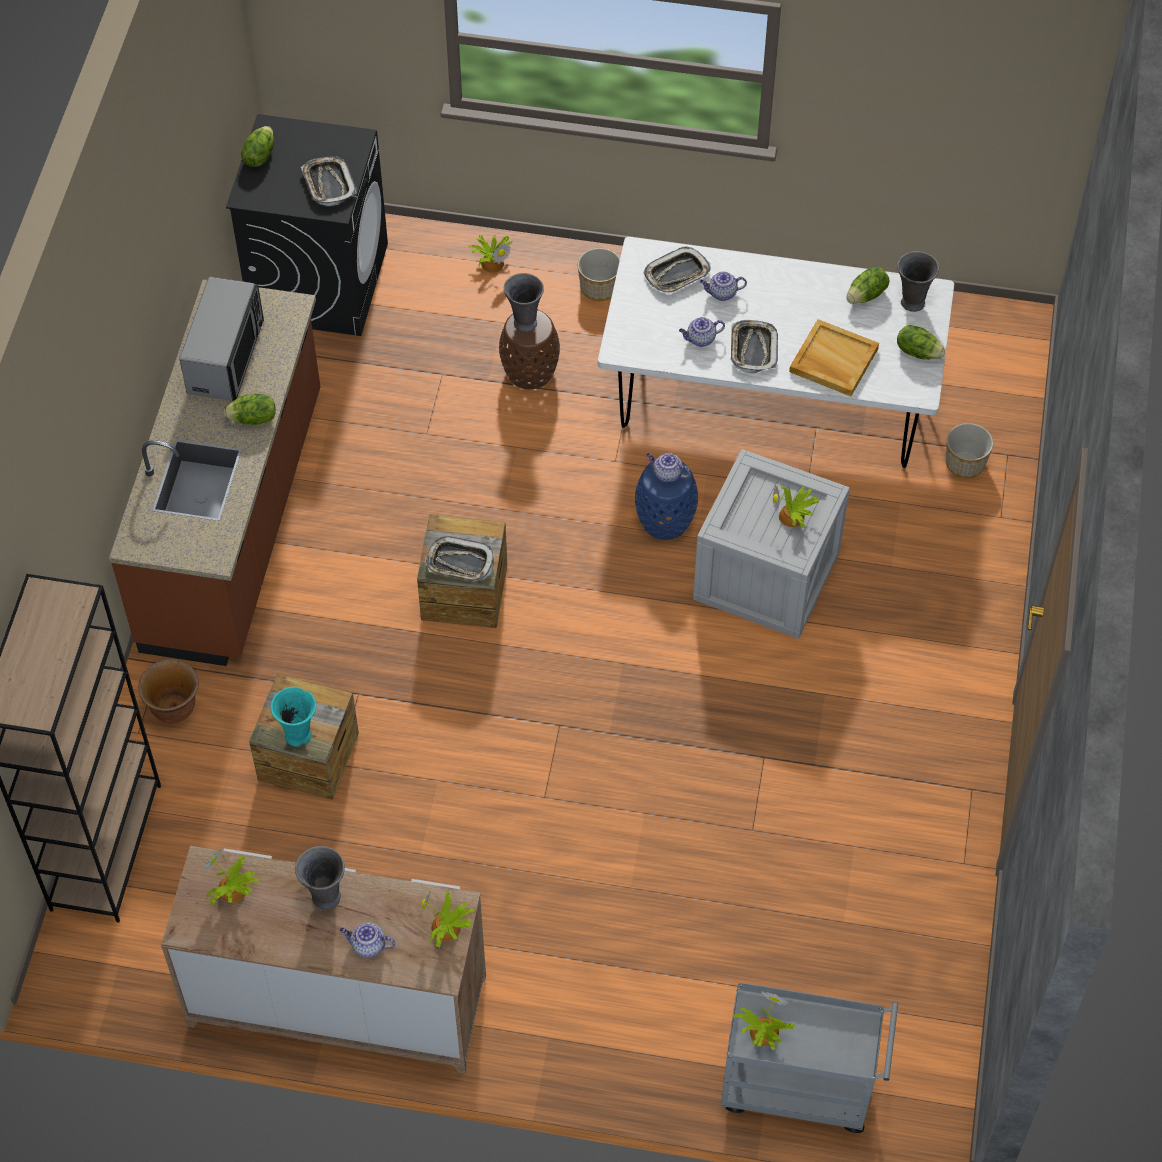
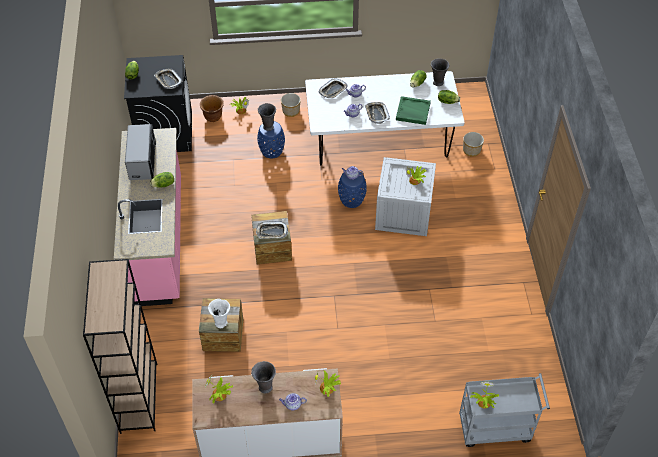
camera: 15 degrees left, 5 degrees down
(174, 709) = (153, 328): brown planter -> brown planter (213, 117)
(236, 522) = (158, 240): brown counter -> pink counter
(299, 736) = (221, 323): turquoise vase -> white vase
(529, 371) = (271, 151): brown stool -> blue stool
(832, 360) = (412, 112): beige tray -> green tray

